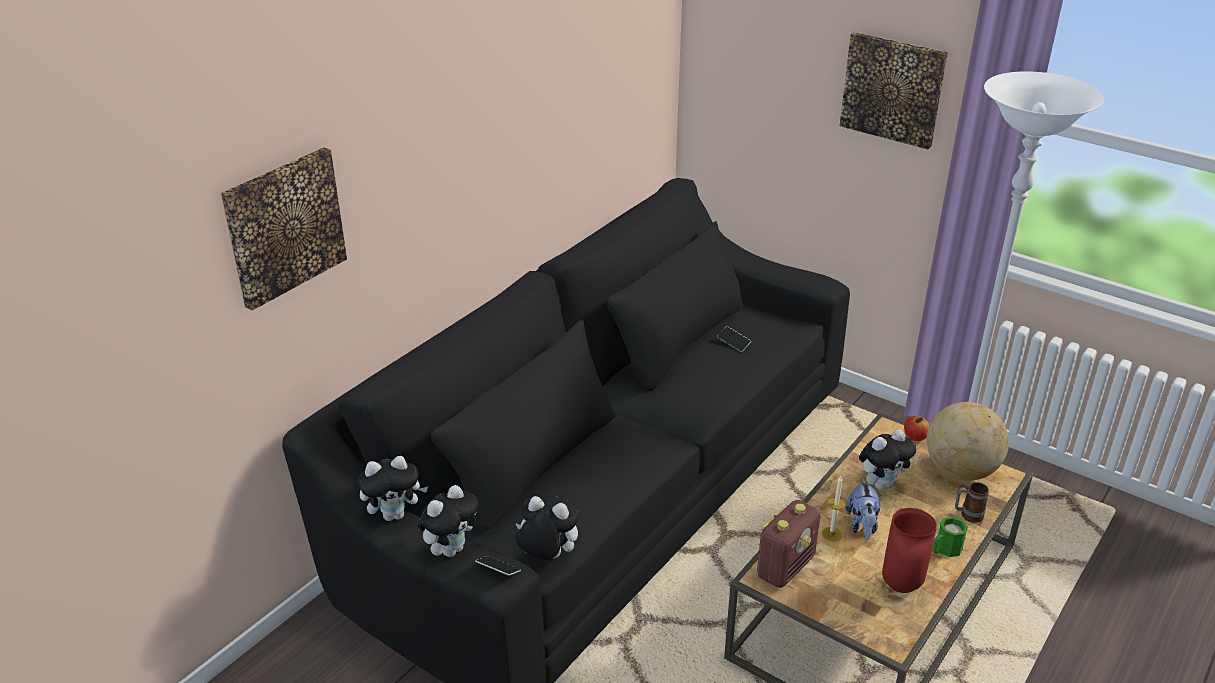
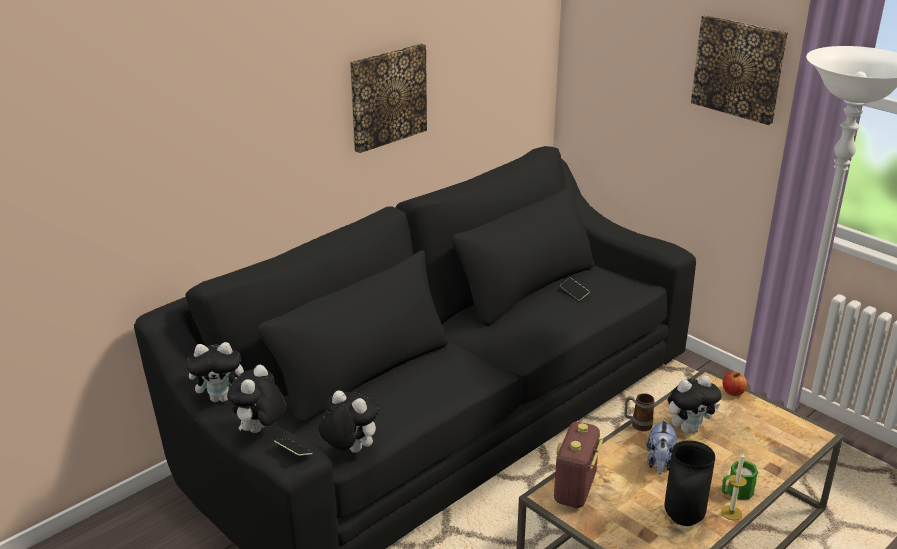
camera: 10 degrees right, 5 degrees down
(283, 226) = (147, 129): picture -> picture (387, 96)
(451, 549) = (260, 430): plush toy -> plush toy turned 150 degrees clockwise
(785, 567) = (575, 489): radio -> radio turned 150 degrees clockwise
(831, 534) = (628, 466): candle -> candle (731, 513)
(902, 586) = (684, 520): red vase -> black vase
(960, 470) = (770, 425): globe -> none
(967, 516) = (766, 465): mug -> mug (637, 425)

